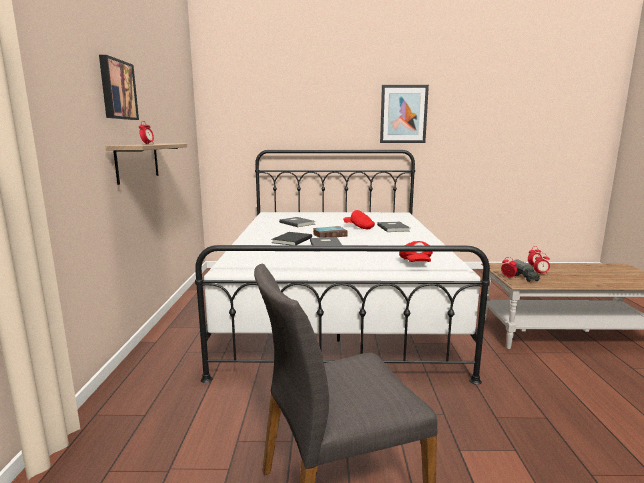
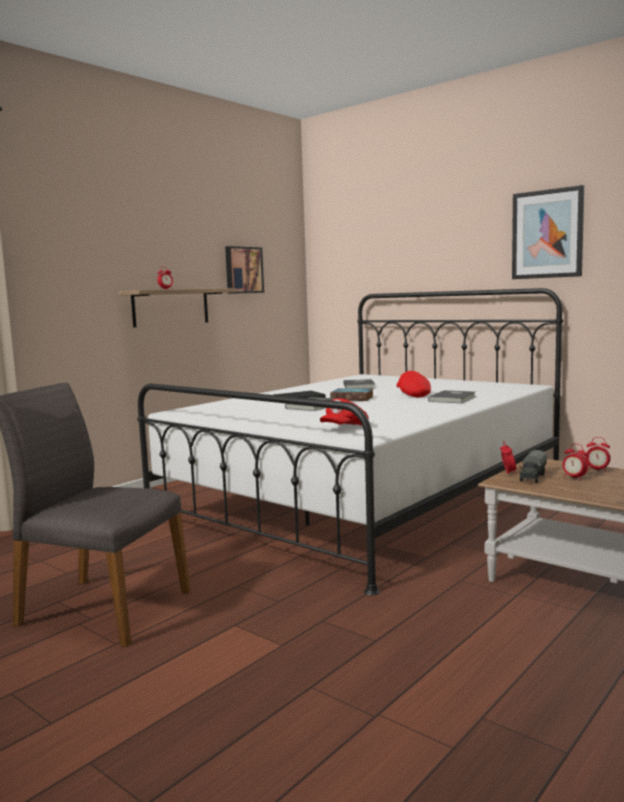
camera: 40 degrees right, 5 degrees down
(117, 90) = (144, 239): picture -> picture (243, 270)

